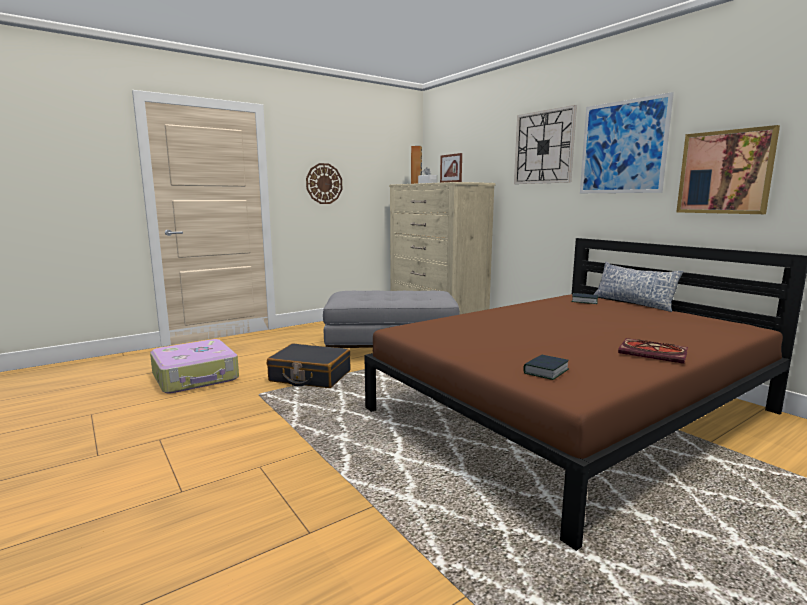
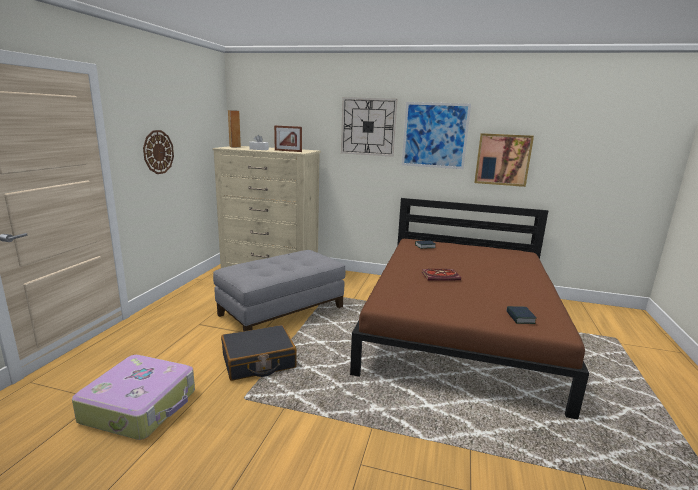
camera: 40 degrees left, 5 degrees up
(632, 303) = (448, 242): pillow -> none
(654, 353) = (531, 286): book -> book (441, 276)

